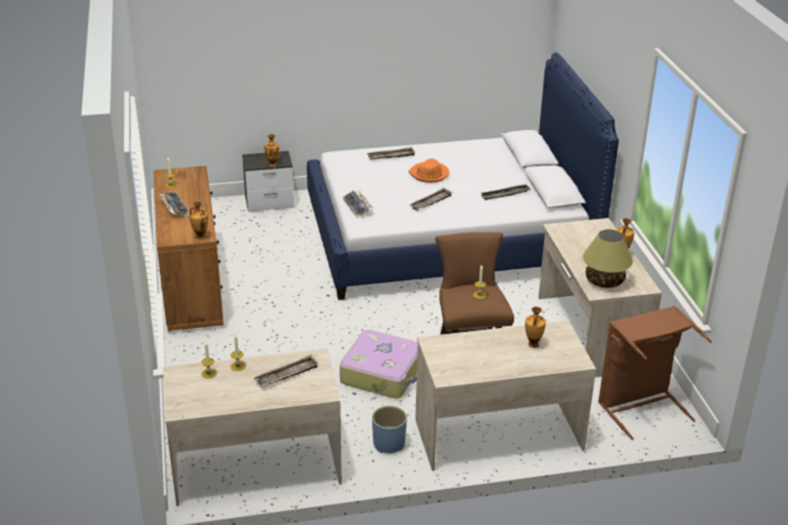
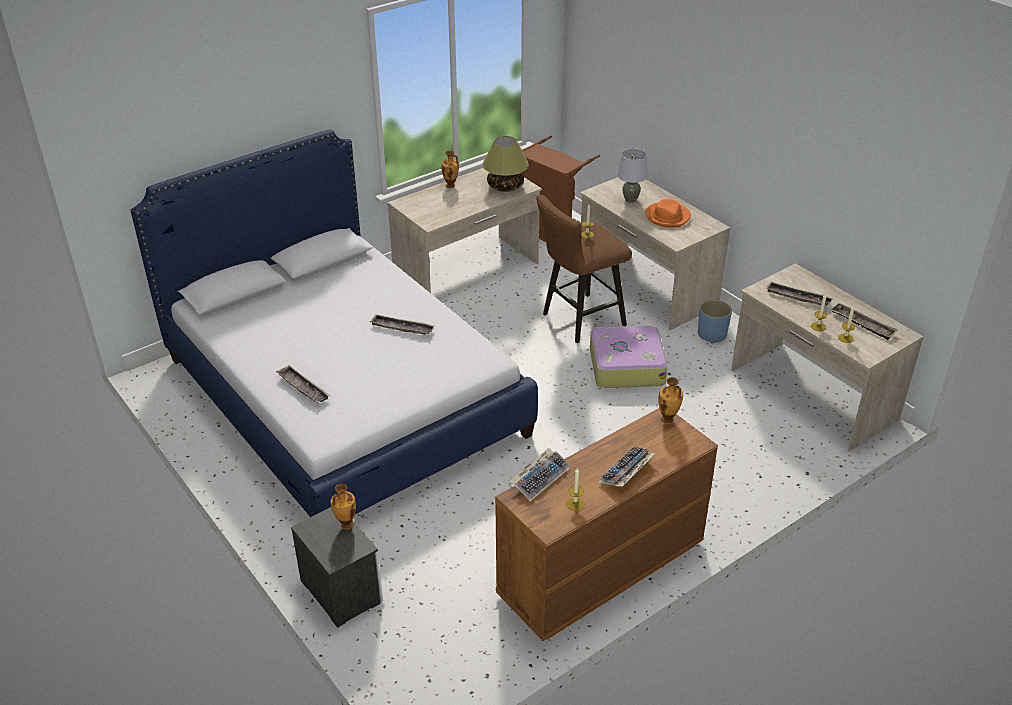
camera: 115 degrees left, 5 degrees up
(358, 207) = (452, 374): keyboard -> keyboard (539, 477)
(429, 174) = (334, 346): orange hat -> orange hat (668, 216)
(505, 194) = (349, 285): tray -> tray (862, 324)
(533, 345) = (630, 199): vase -> grey table lamp

